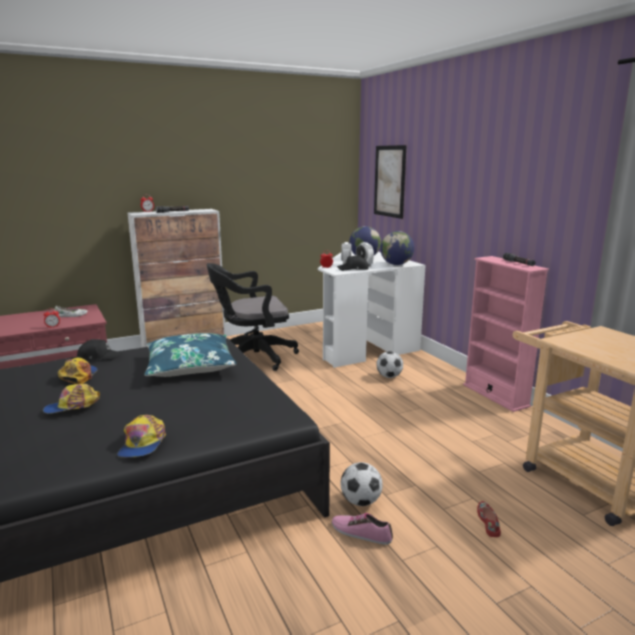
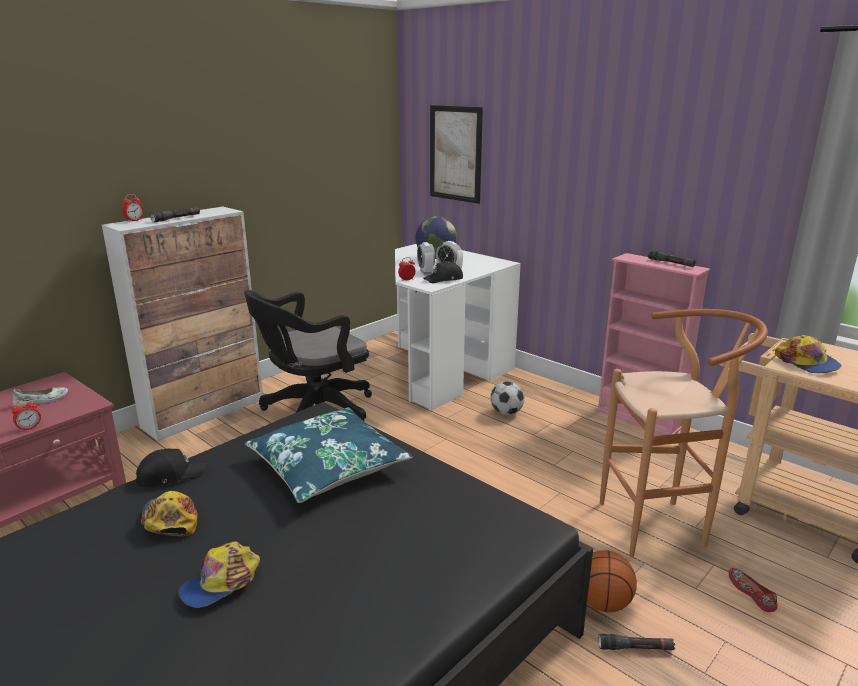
camera: 20 degrees left, 5 degrees up
(142, 444) = (391, 624): cap -> cap (807, 363)
(360, 501) = (603, 603): football -> basketball
(361, 532) = (635, 648): shoe -> black flashlight
(396, 264) = (487, 266): globe -> none
(451, 465) = (662, 525): none -> brown stool

